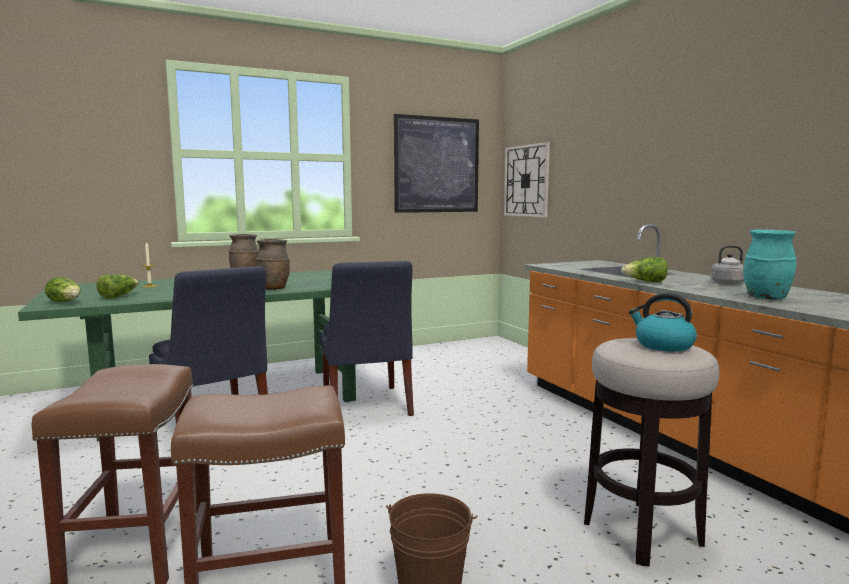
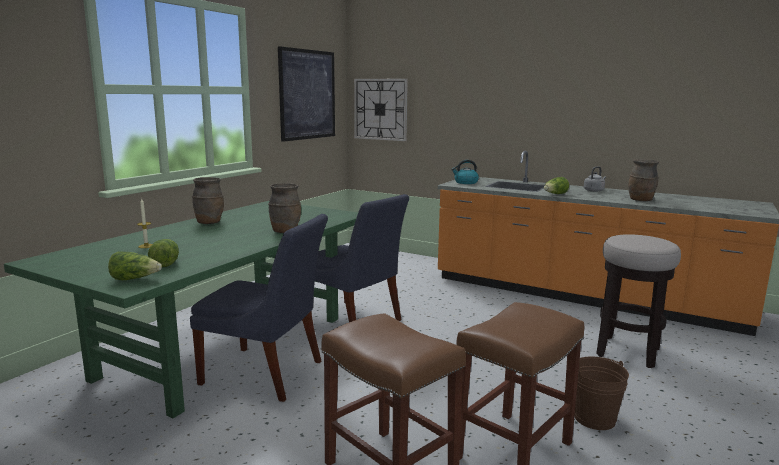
camera: 35 degrees left, 5 degrees up
(663, 345) = (645, 238): kettle -> kettle (465, 182)
(766, 298) = (641, 200): turquoise vase -> brown vase

